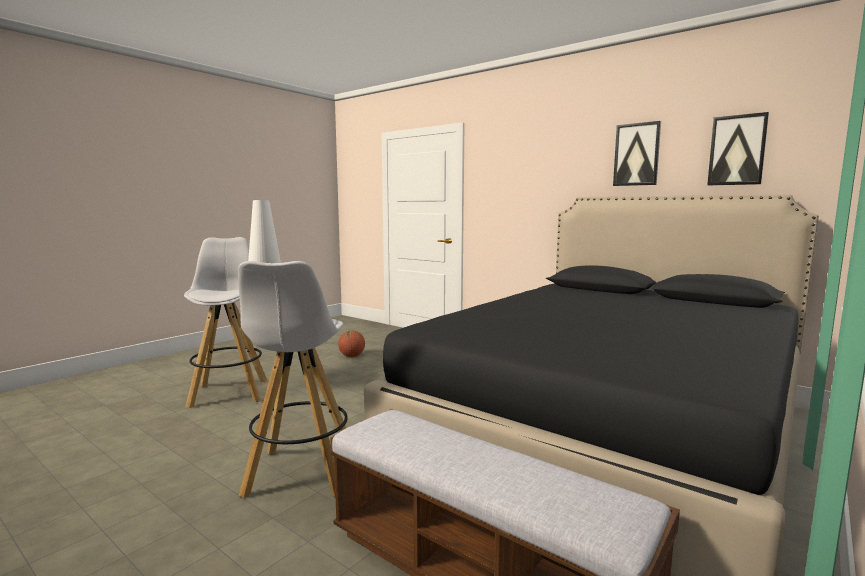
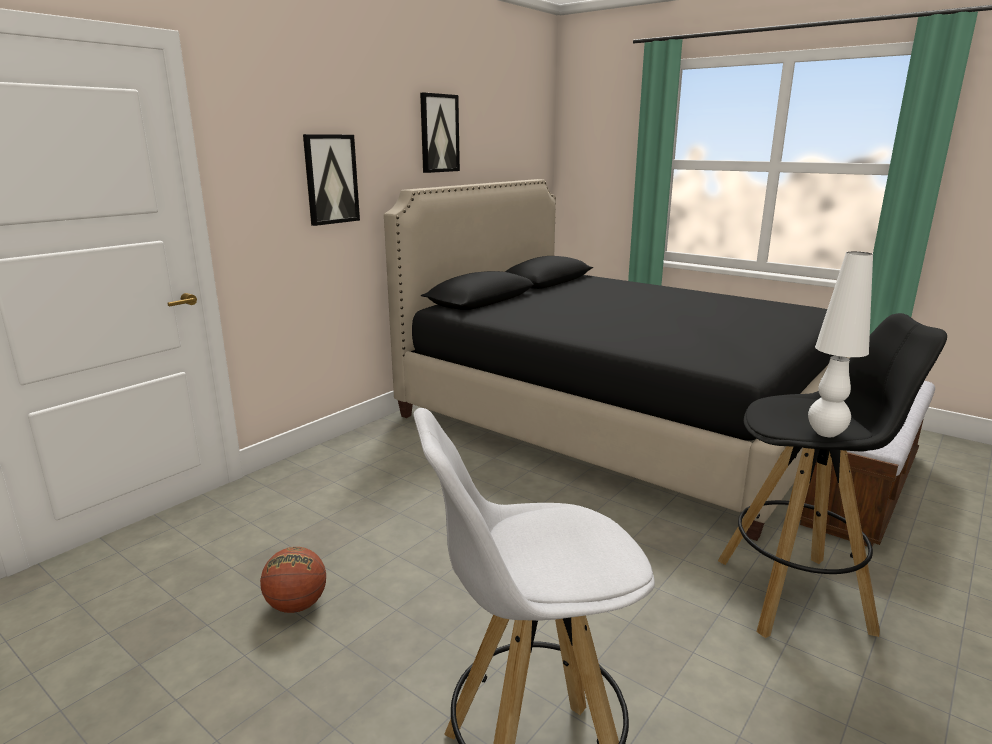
camera: 90 degrees left, 10 degrees up
(301, 474) = (795, 595): white stool -> black stool
(737, 150) = (502, 136): picture -> picture (331, 179)

